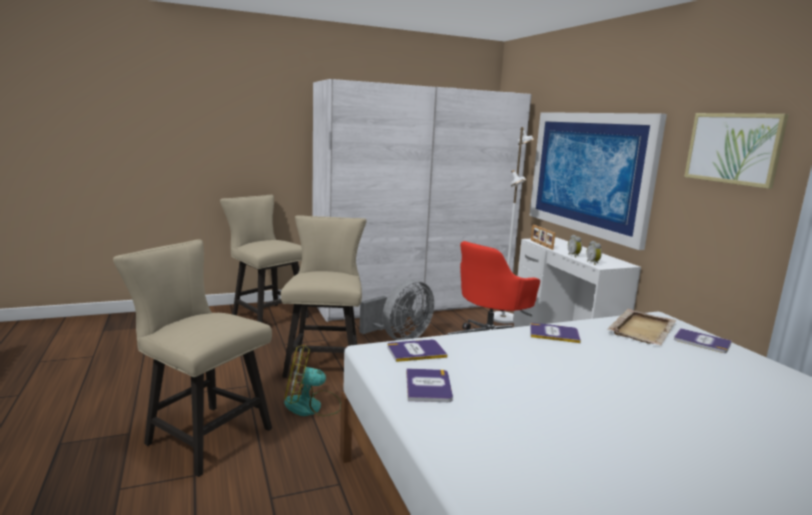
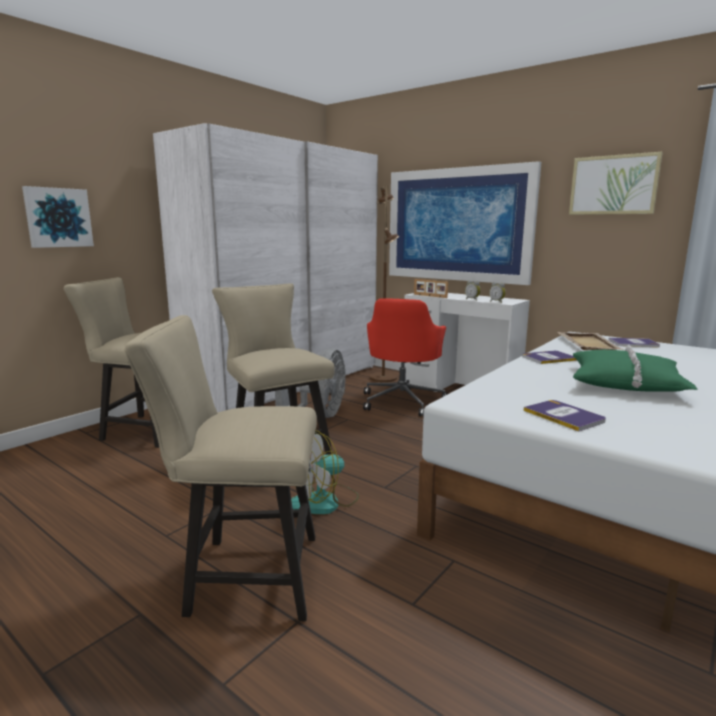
camera: 30 degrees left, 0 degrees up
(232, 148) = (58, 217): none -> picture
(416, 351) = (492, 394): book -> none
(503, 318) = (383, 378): white floor lamp -> brown floor lamp
(569, 377) = (625, 382): none -> green pillow

